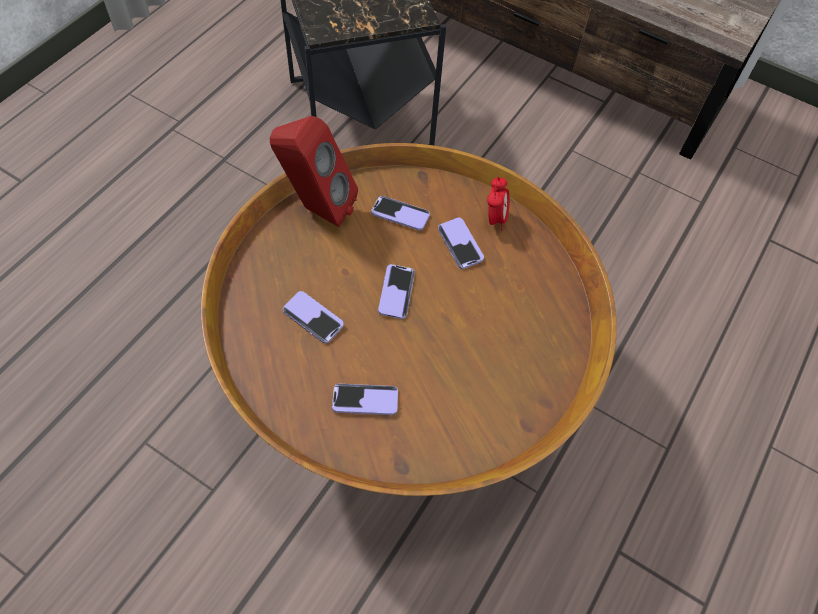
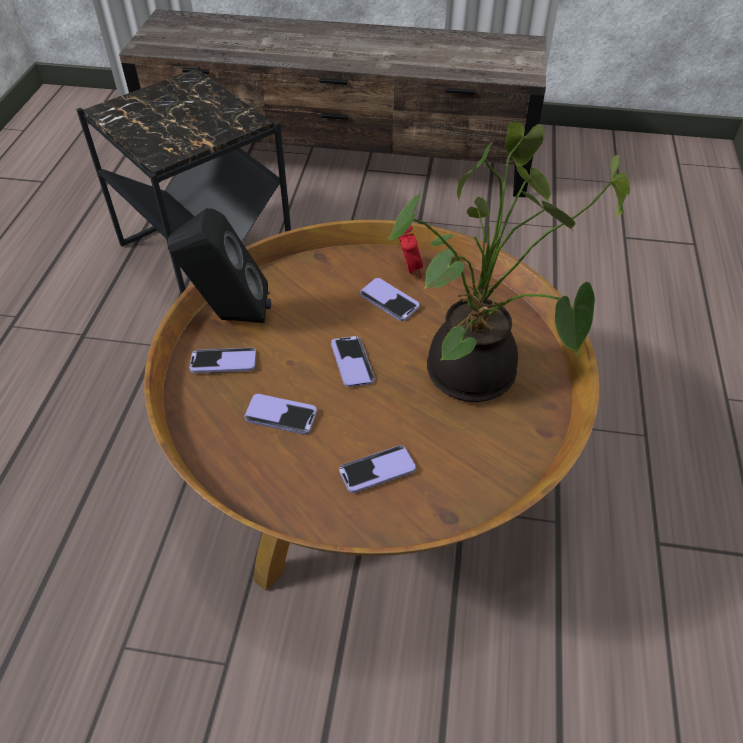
camera: 20 degrees left, 10 degrees down
(316, 208) = (229, 317): red speaker -> black speaker
(400, 214) = (317, 295): phone -> phone (223, 362)
(497, 350) = (477, 377): none -> potted plant

